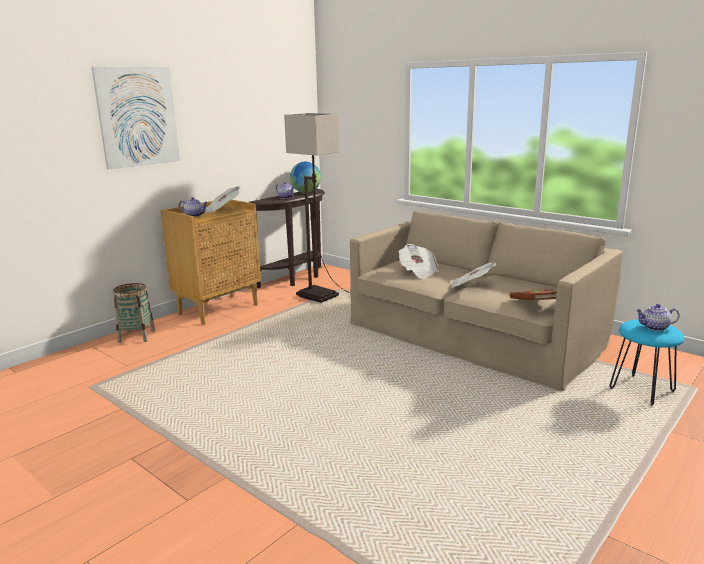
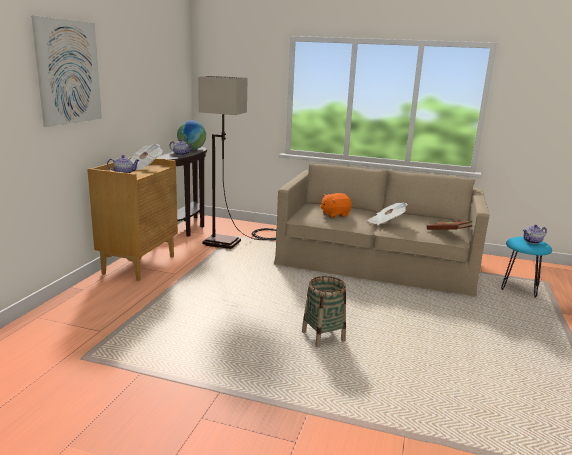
camera: 25 degrees left, 0 degrees up
(136, 336) = (79, 300): basket -> basket (323, 336)
(418, 272) = (335, 214): newspaper -> orange plush toy

